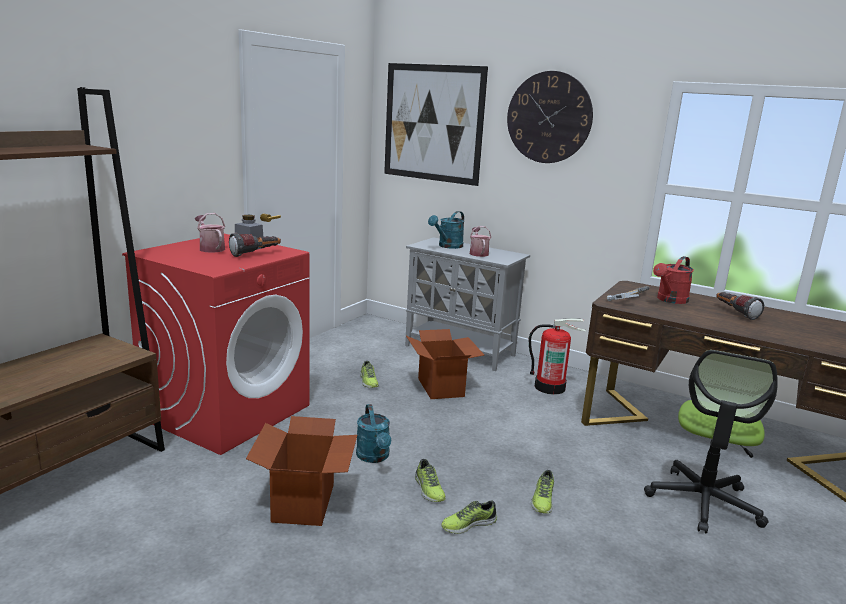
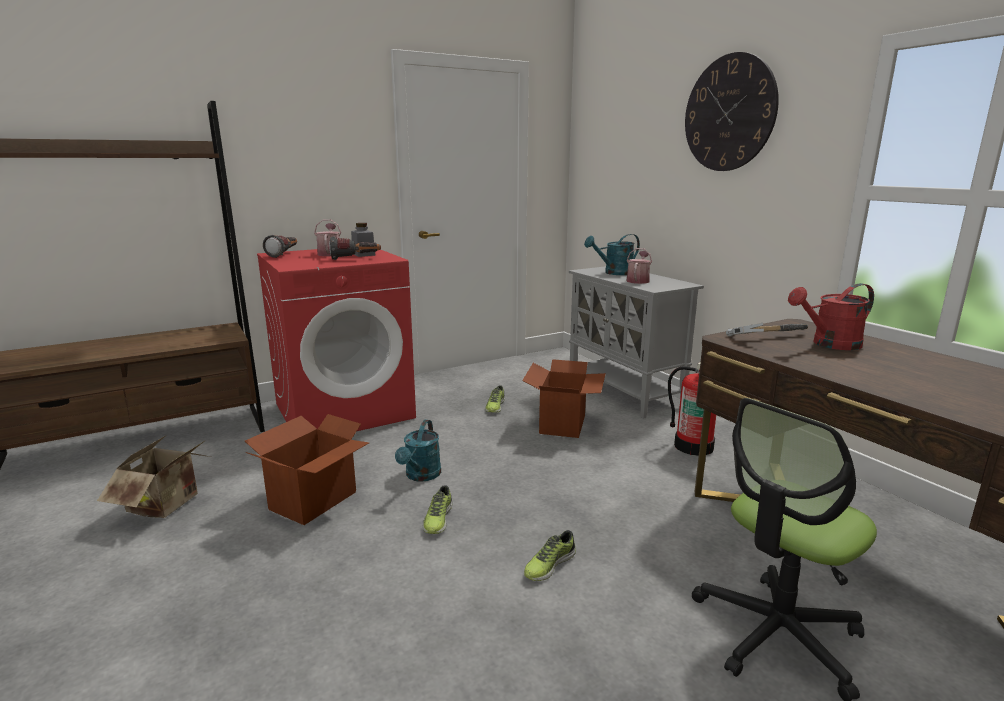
camera: 30 degrees right, 0 degrees up
(154, 546) = (168, 504): none -> cardboard box
(433, 123) = (618, 138): picture -> none
(468, 524) = (437, 565): shoe -> none
(734, 313) = (921, 369): flashlight -> flashlight (285, 254)

